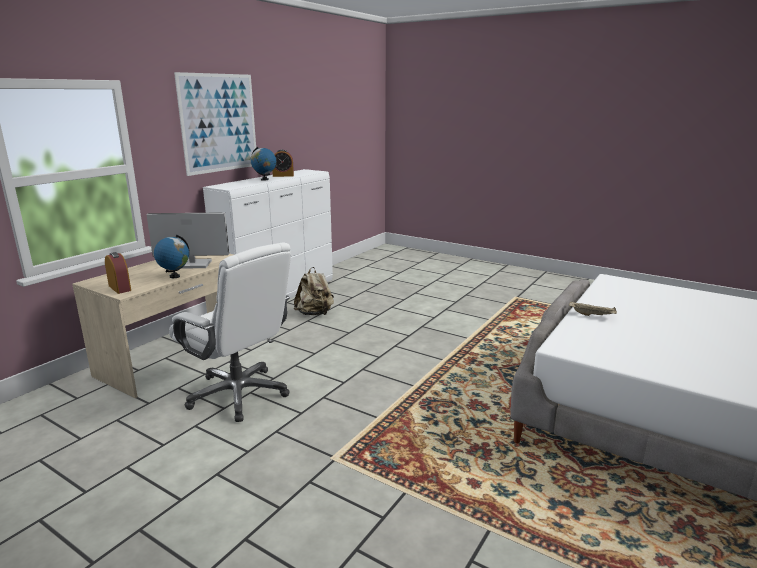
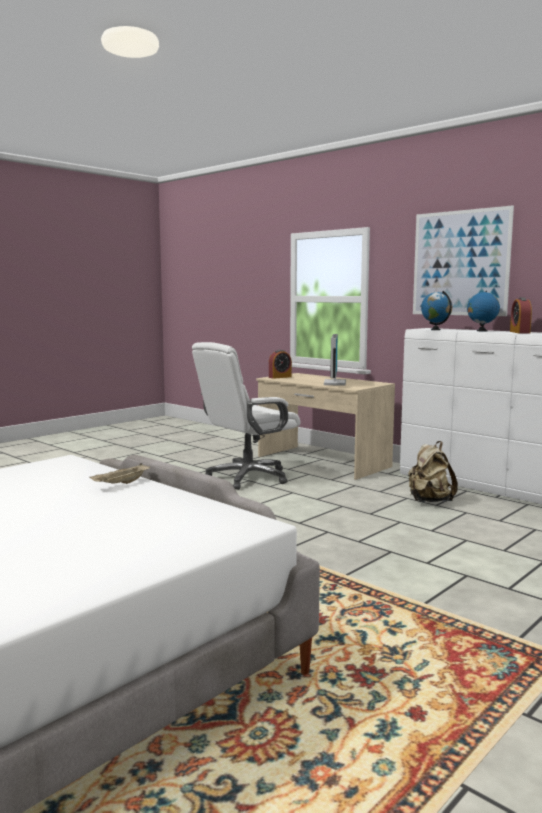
camera: 100 degrees right, 10 degrees down
(174, 276) = (302, 382): globe -> globe (435, 330)

